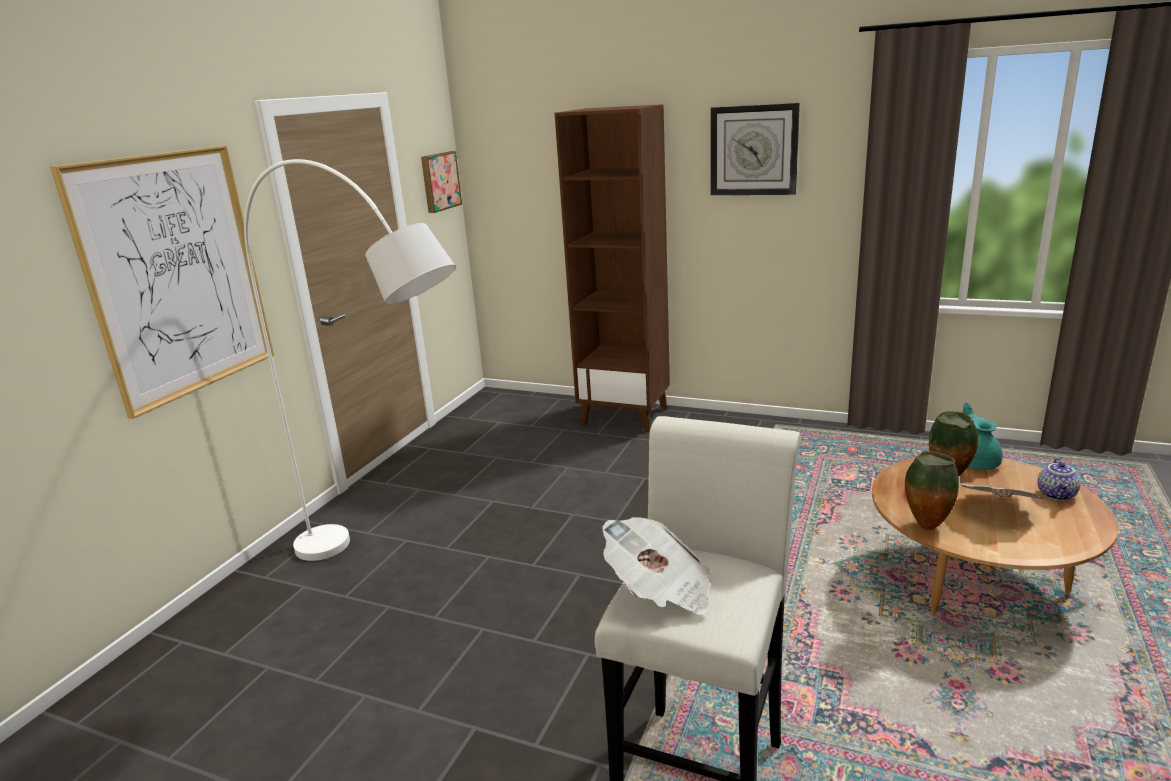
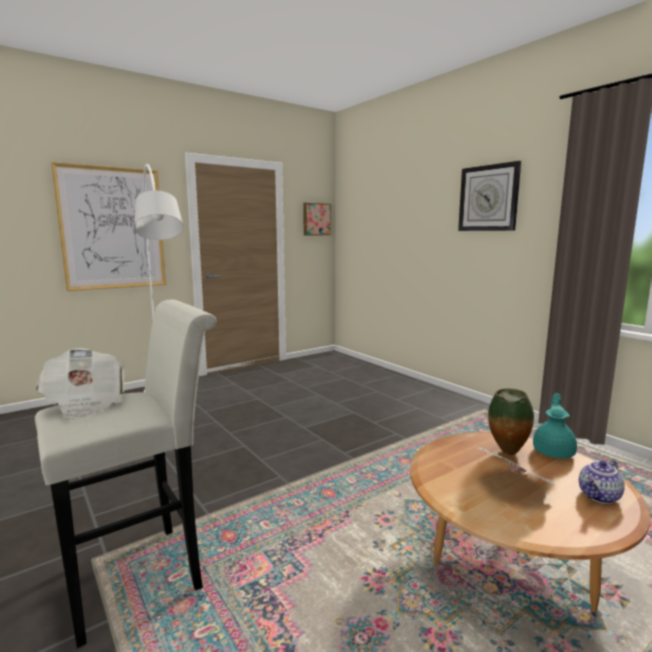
camera: 30 degrees right, 10 degrees down
(625, 415) = (390, 380): brown bookcase -> none
(925, 525) = (432, 473): vase -> none

